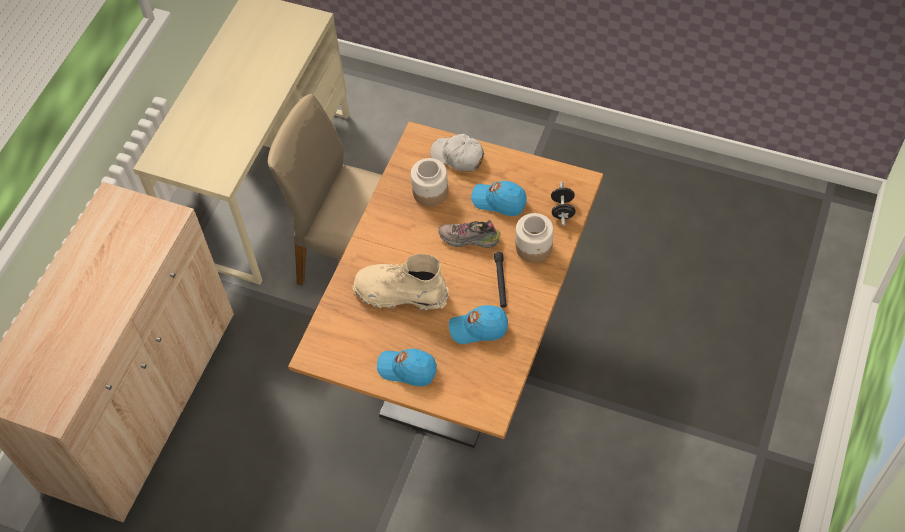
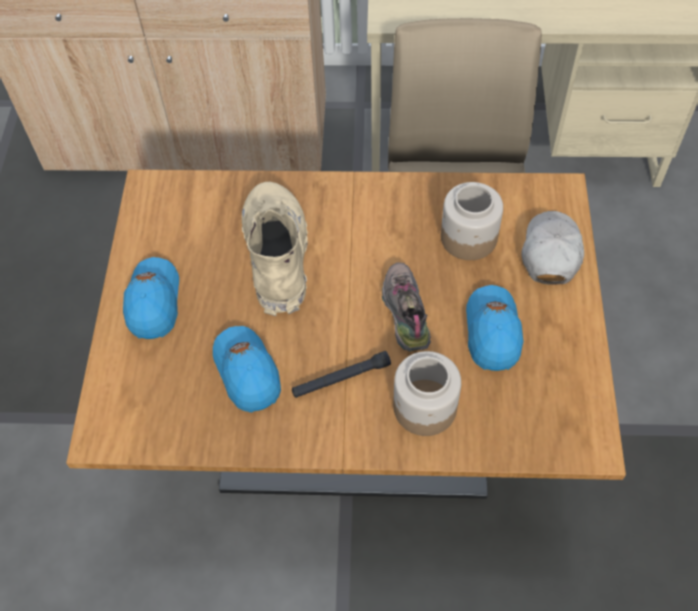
camera: 70 degrees right, 0 degrees up
(562, 210) = (517, 430): black dumbbell -> none

